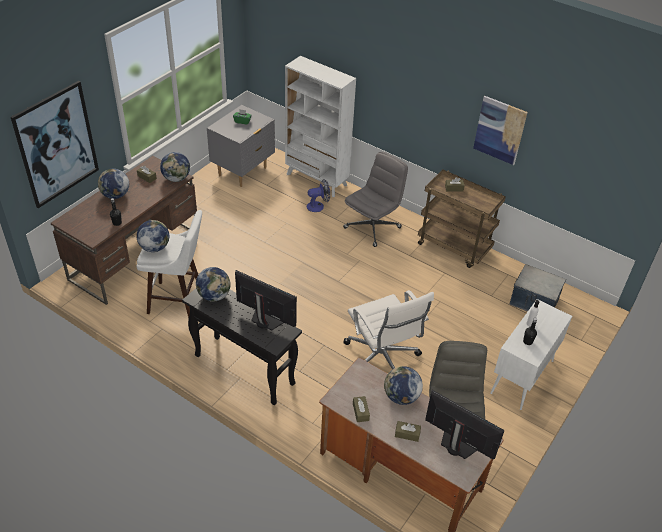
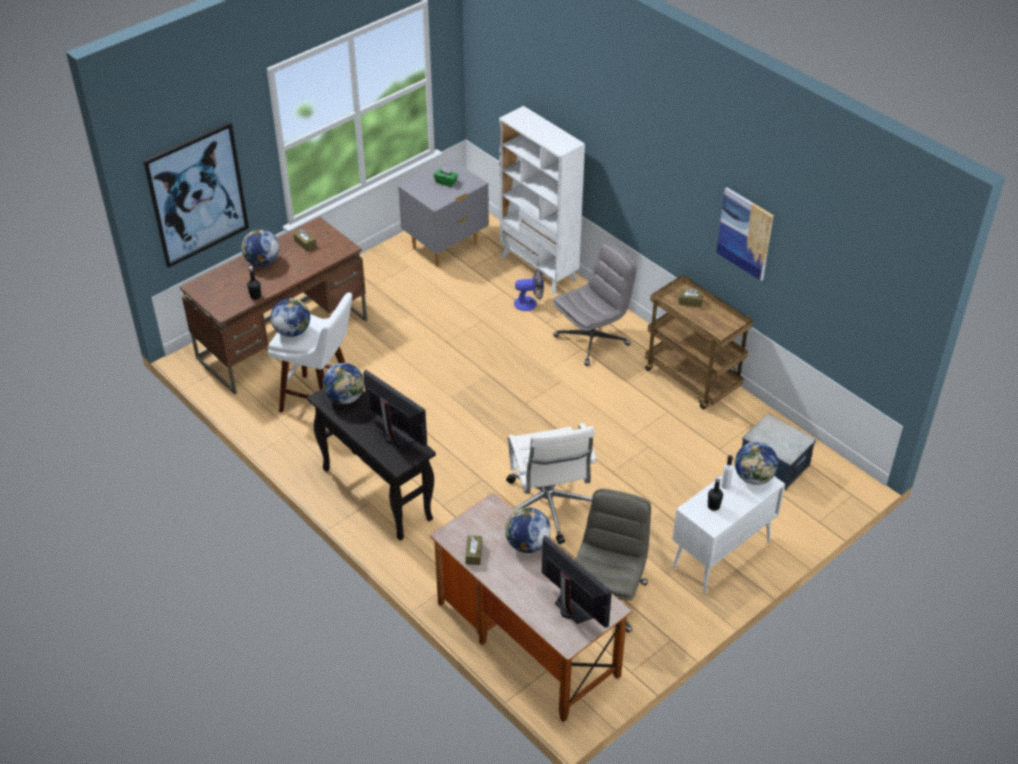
camera: 15 degrees right, 0 degrees up
(176, 178) = (340, 249): globe -> globe (754, 477)
(407, 434) = (519, 586): brown tissue box -> none

